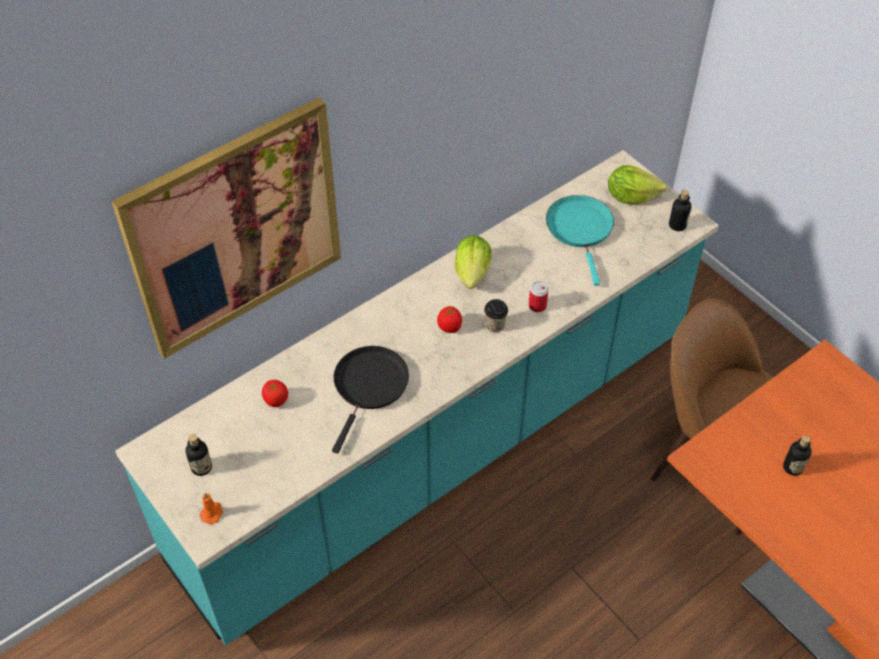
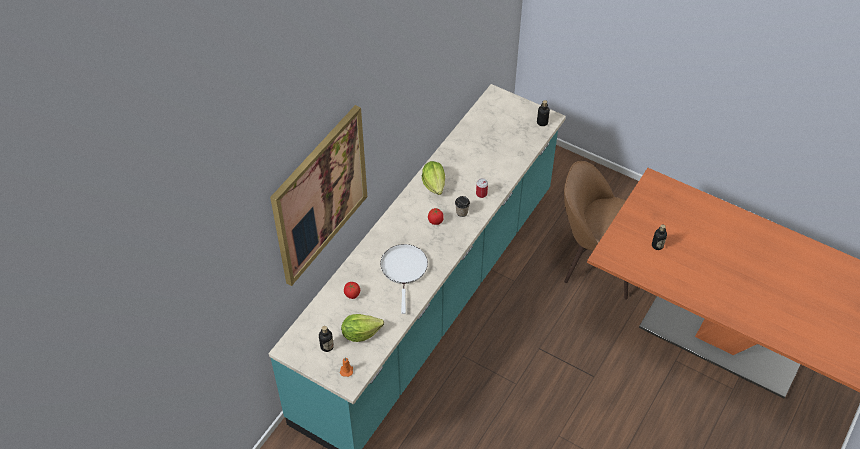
camera: 20 degrees left, 0 degrees up
(369, 386) = (404, 269): black frying pan -> white frying pan
(580, 229) = (486, 140): turquoise frying pan -> none
(631, 196) = (508, 112): lettuce -> lettuce (360, 333)

